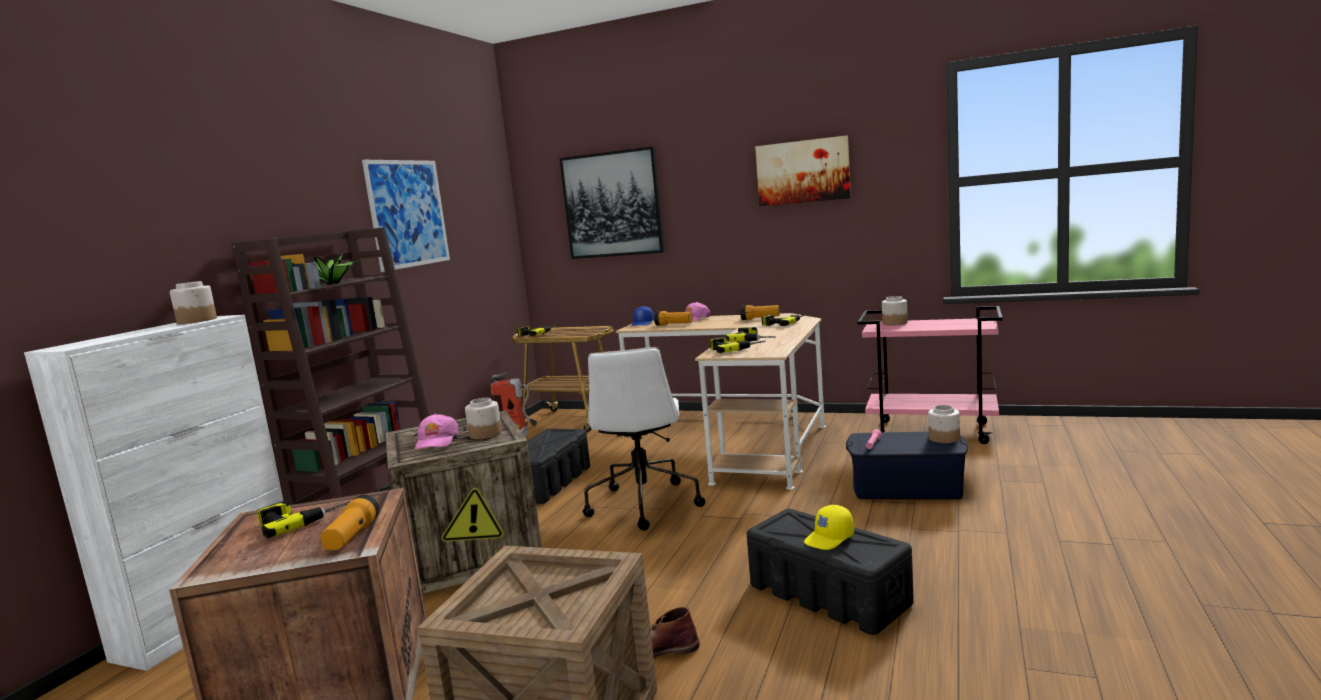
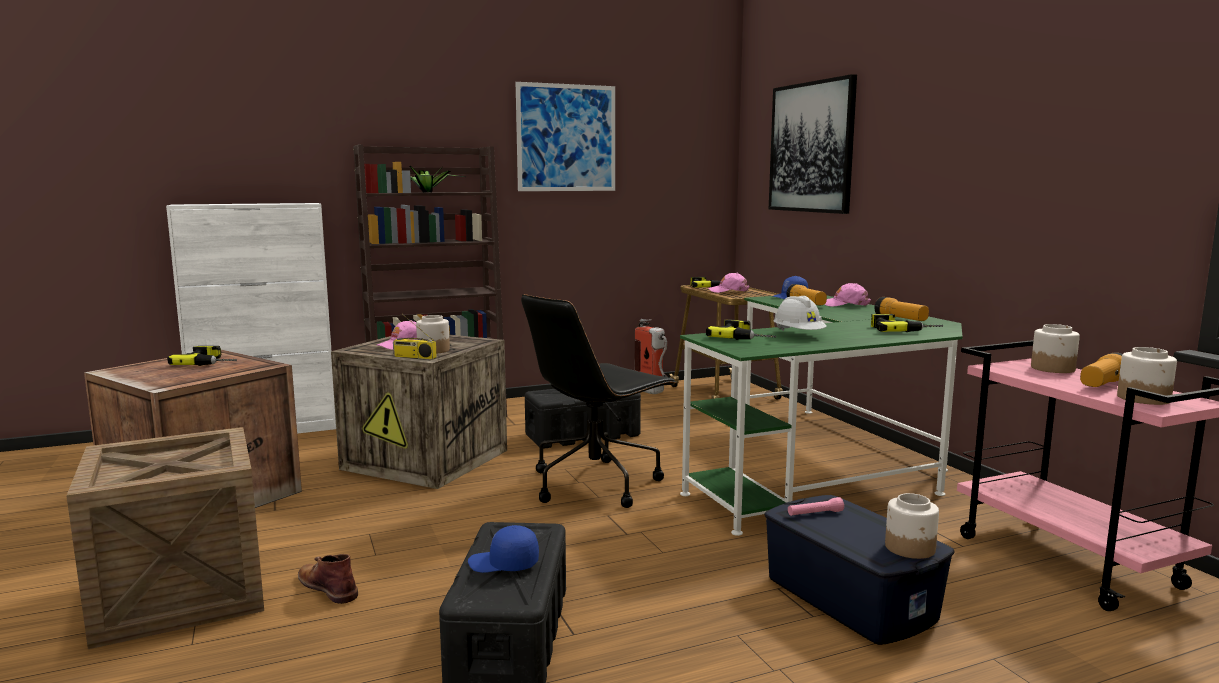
camera: 45 degrees right, 0 degrees up
(197, 320) = (292, 203): jar -> jar (1144, 398)
(352, 536) = (184, 379): flashlight -> flashlight (1103, 384)
(492, 443) = (414, 357): none -> radio
(565, 332) = (728, 291): none -> pink cap
(643, 504) = (596, 483): white office chair -> black office chair
(739, 437) = (823, 466): beige desk -> green desk
(754, 339) = (798, 335): power drill -> white hard hat
(803, 171) = (1011, 114): picture -> none
(829, 538) = (503, 564): yellow cap -> blue cap

